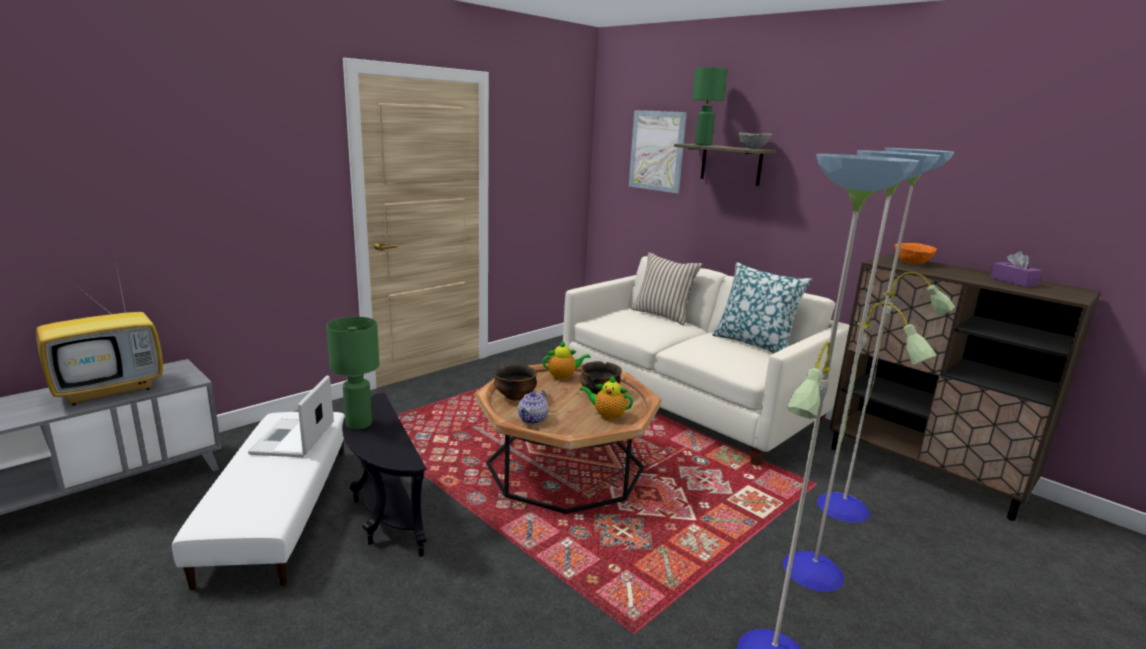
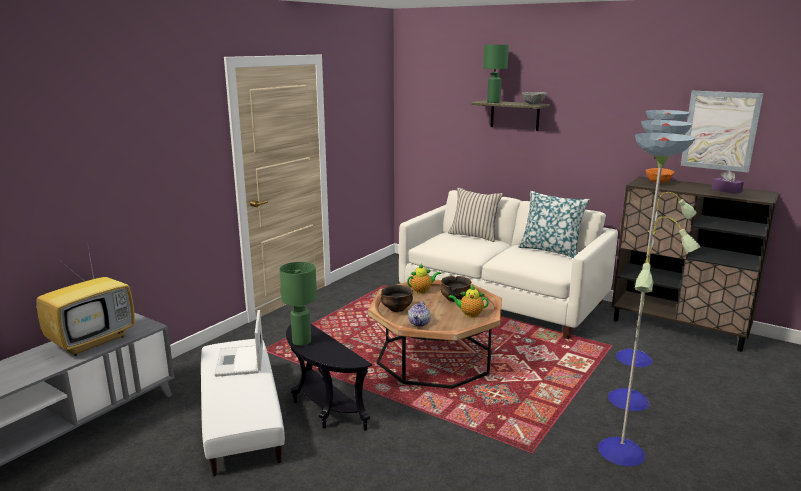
camera: 10 degrees left, 0 degrees up
(657, 151) = (452, 106): picture -> picture (720, 131)

